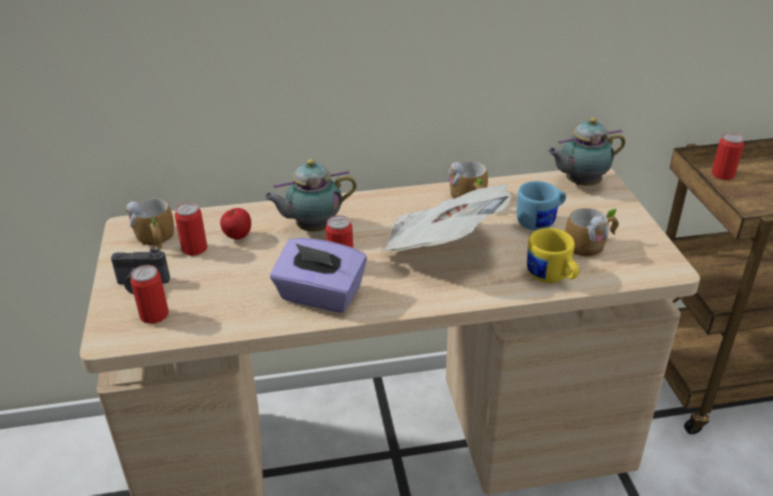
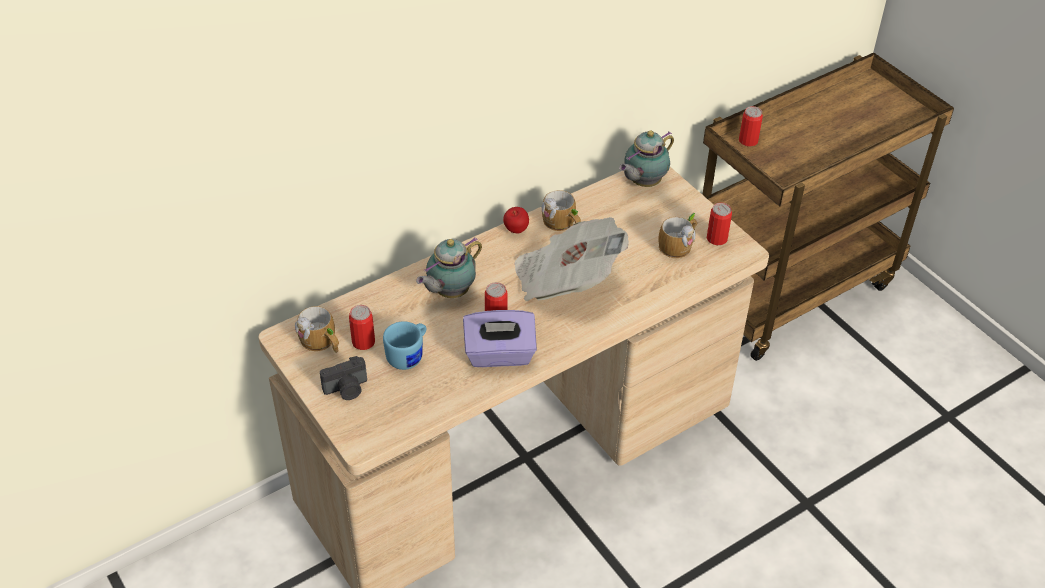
camera: 25 degrees left, 10 degrees up
(154, 315) = (380, 412): can -> can (717, 238)
(238, 237) = (392, 320): apple -> apple (516, 230)
(541, 221) = (631, 232): blue mug -> blue mug (409, 355)
(551, 278) = (664, 285): yellow mug -> none

